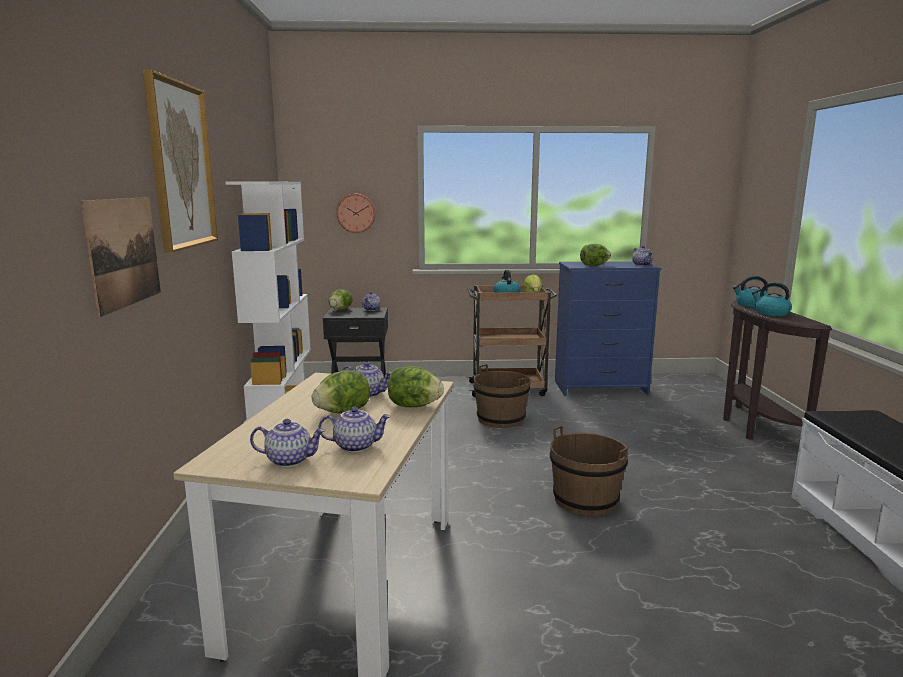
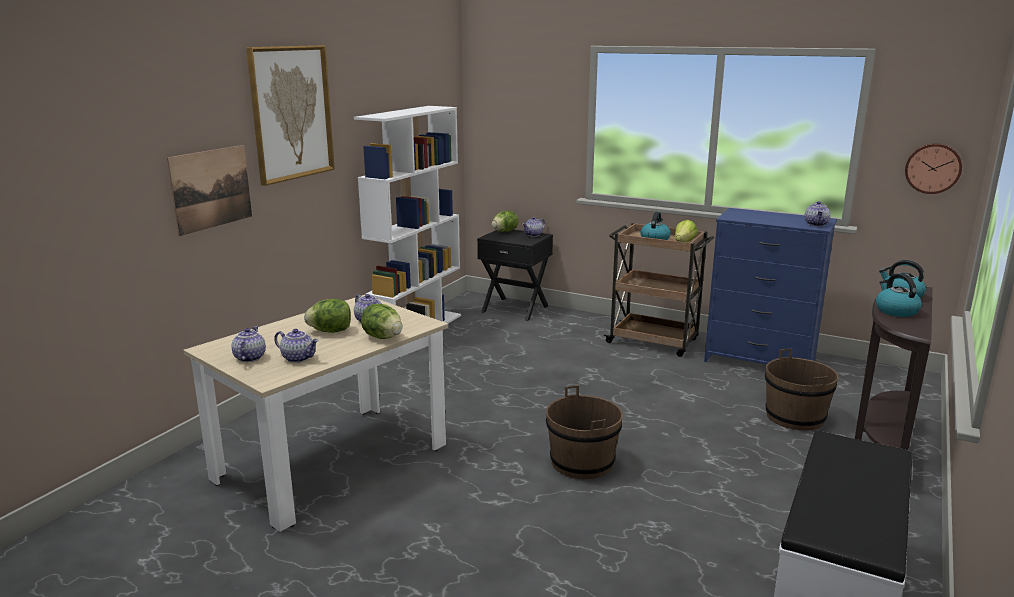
camera: 30 degrees right, 5 degrees up
(290, 460) = (249, 357): teapot -> teapot turned 120 degrees counterclockwise
(356, 213) = (529, 135): wall clock -> wall clock (933, 168)
(501, 419) = (604, 371): brown bucket -> brown bucket (795, 417)
(594, 266) = (752, 219): lettuce -> none

